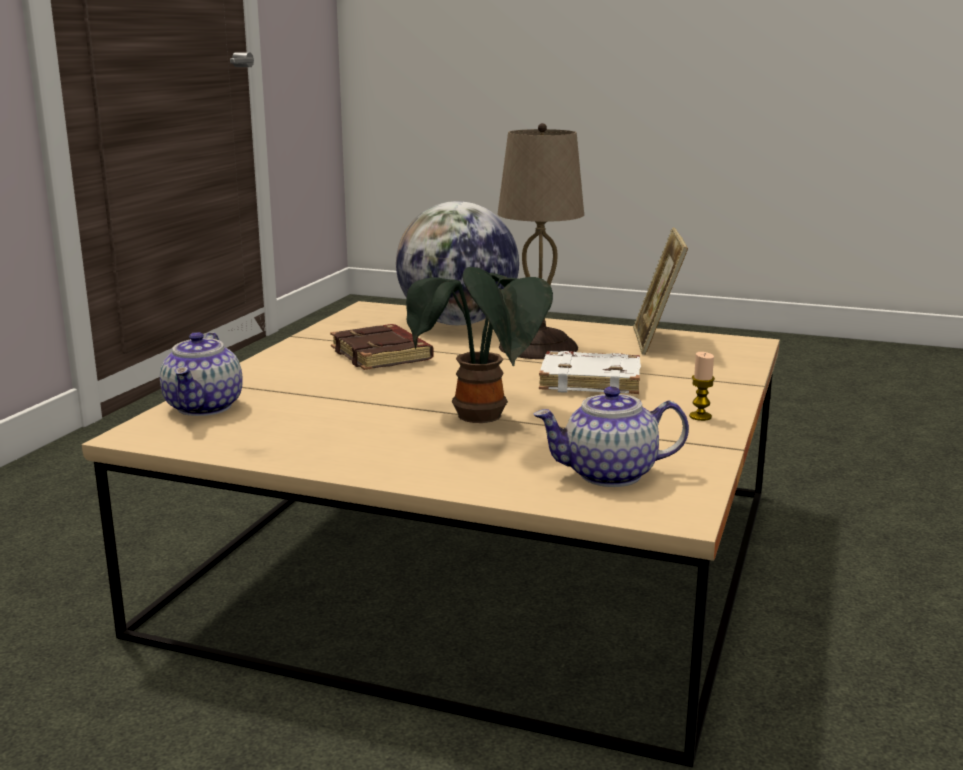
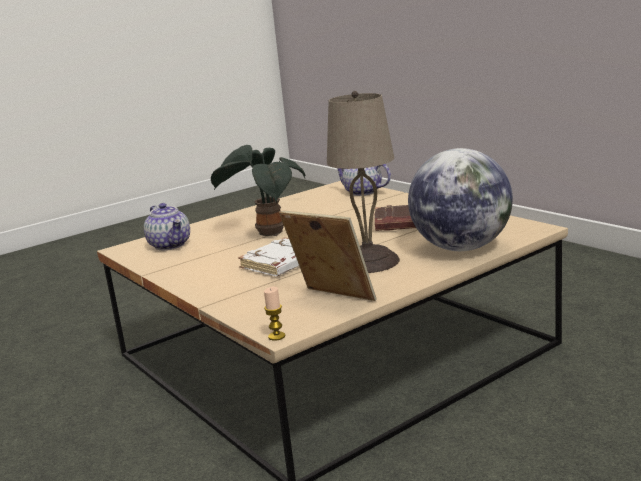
camera: 125 degrees right, 0 degrees up
(608, 475) = (170, 245): teapot -> teapot turned 120 degrees clockwise
(700, 416) = (189, 276): candle -> candle (276, 336)

